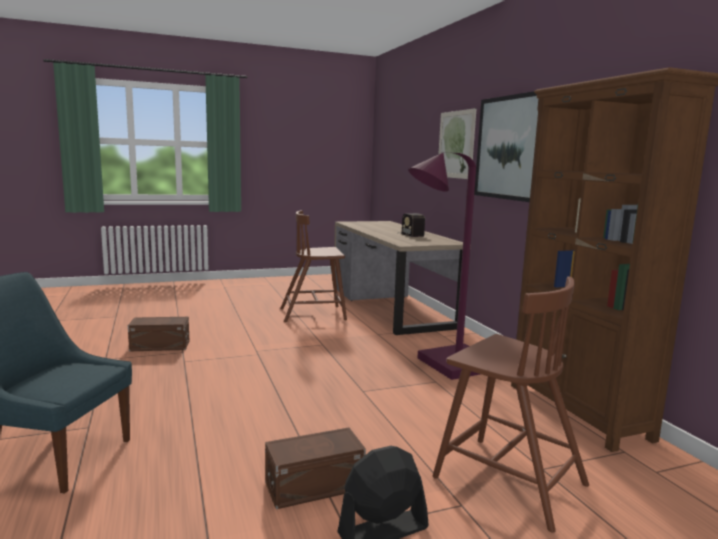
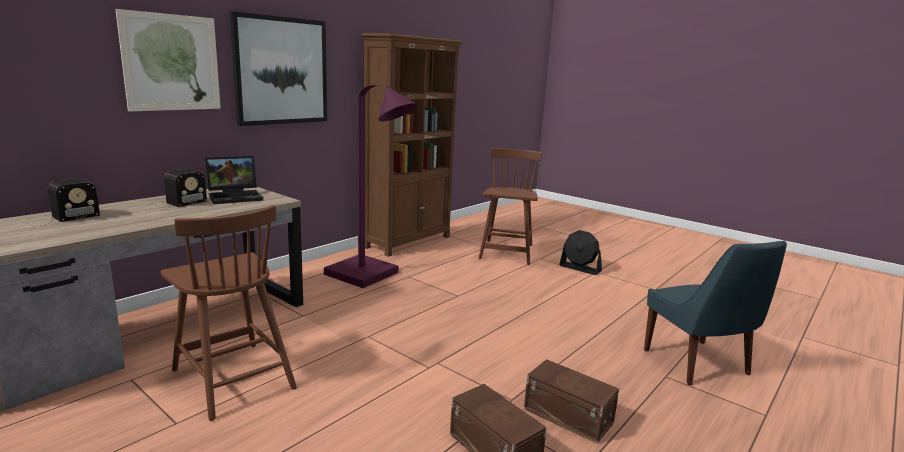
camera: 120 degrees left, 5 degrees up
(316, 486) = (578, 285): brown storage box -> brown storage box (567, 415)
(392, 226) = (60, 218): none -> radio
(422, 240) = (236, 196): none -> laptop

